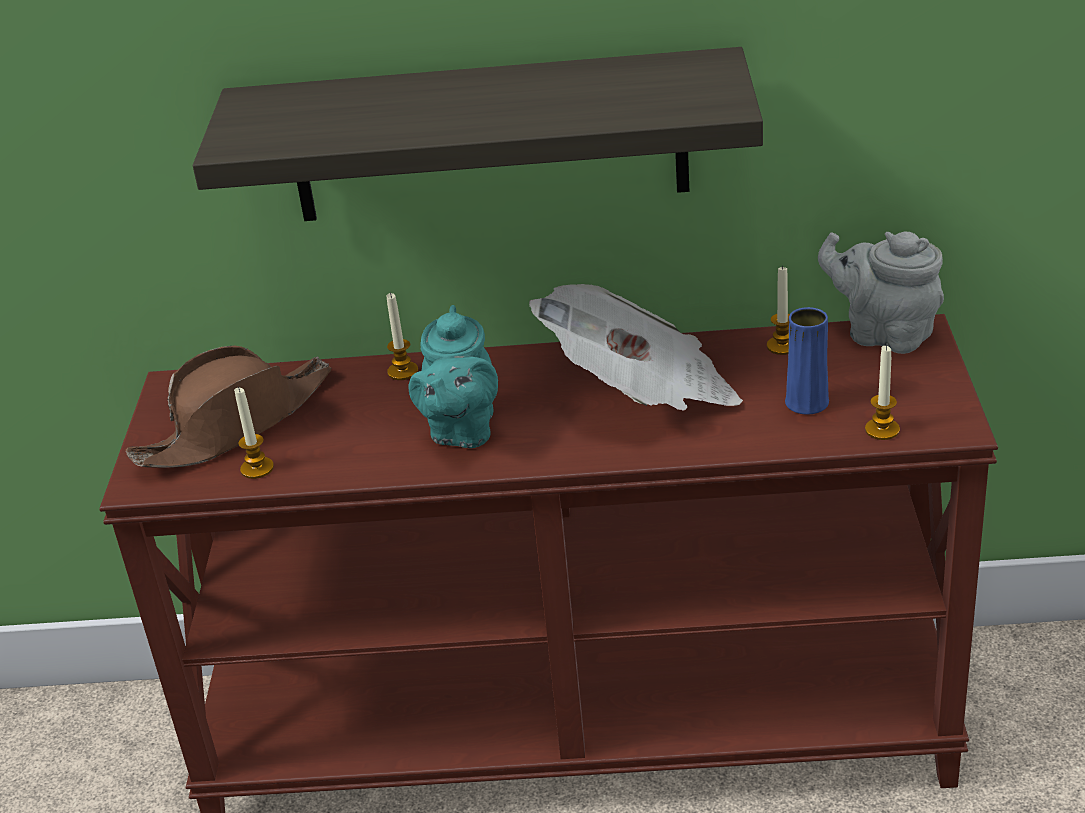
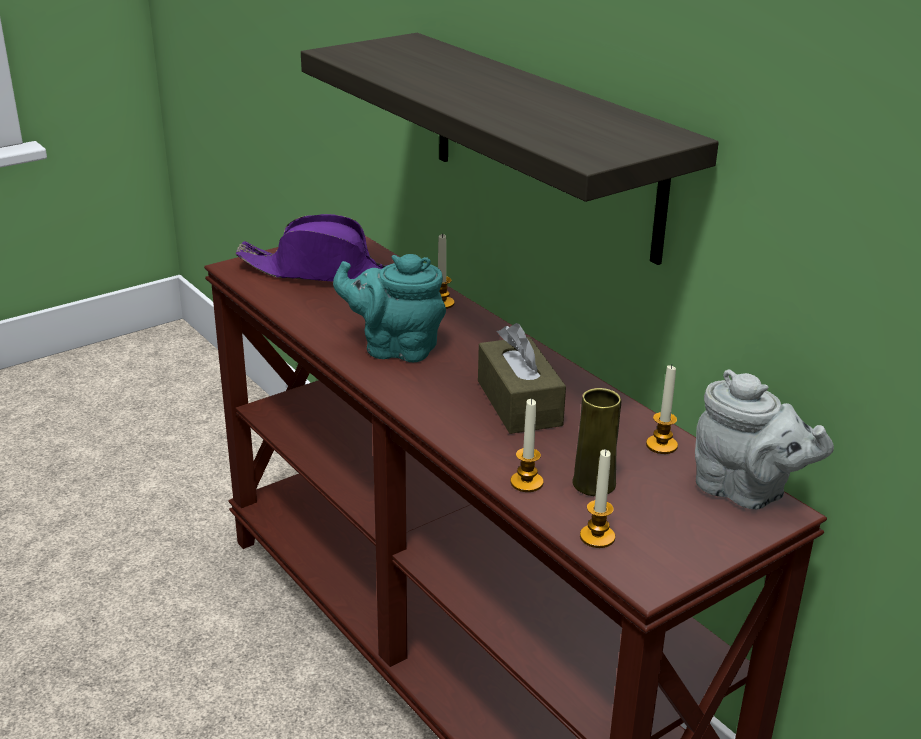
camera: 50 degrees right, 5 degrees down
(236, 424) = (324, 272): brown hat -> purple hat
(257, 468) = (284, 296): candle -> candle (526, 482)
(461, 430) = (395, 348): turquoise teapot -> turquoise teapot turned 45 degrees clockwise
(641, 394) = (519, 403): newspaper -> brown tissue box
(807, 402) = (593, 484): blue vase -> yellow vase
(883, 334) = (746, 492): grey teapot -> grey teapot turned 135 degrees clockwise

